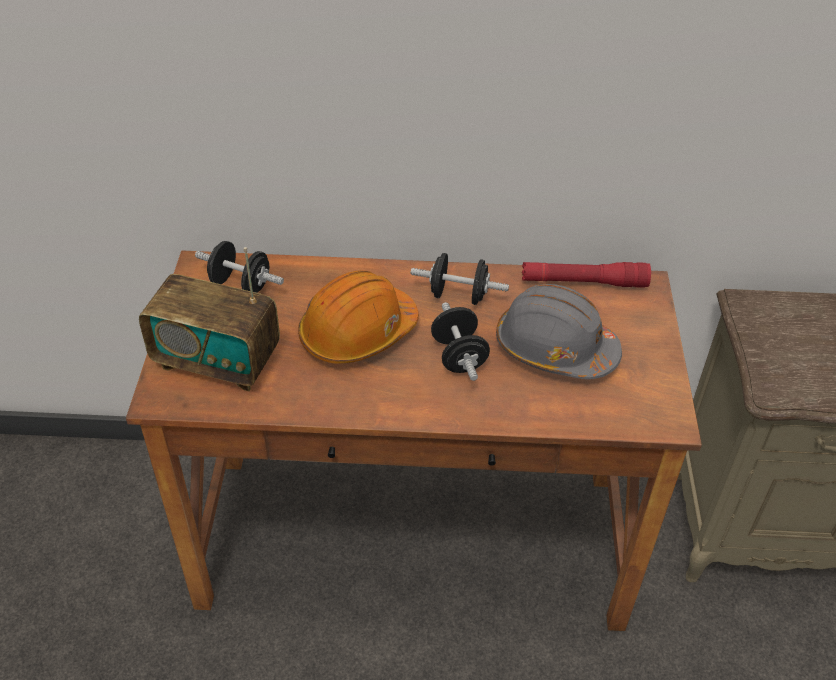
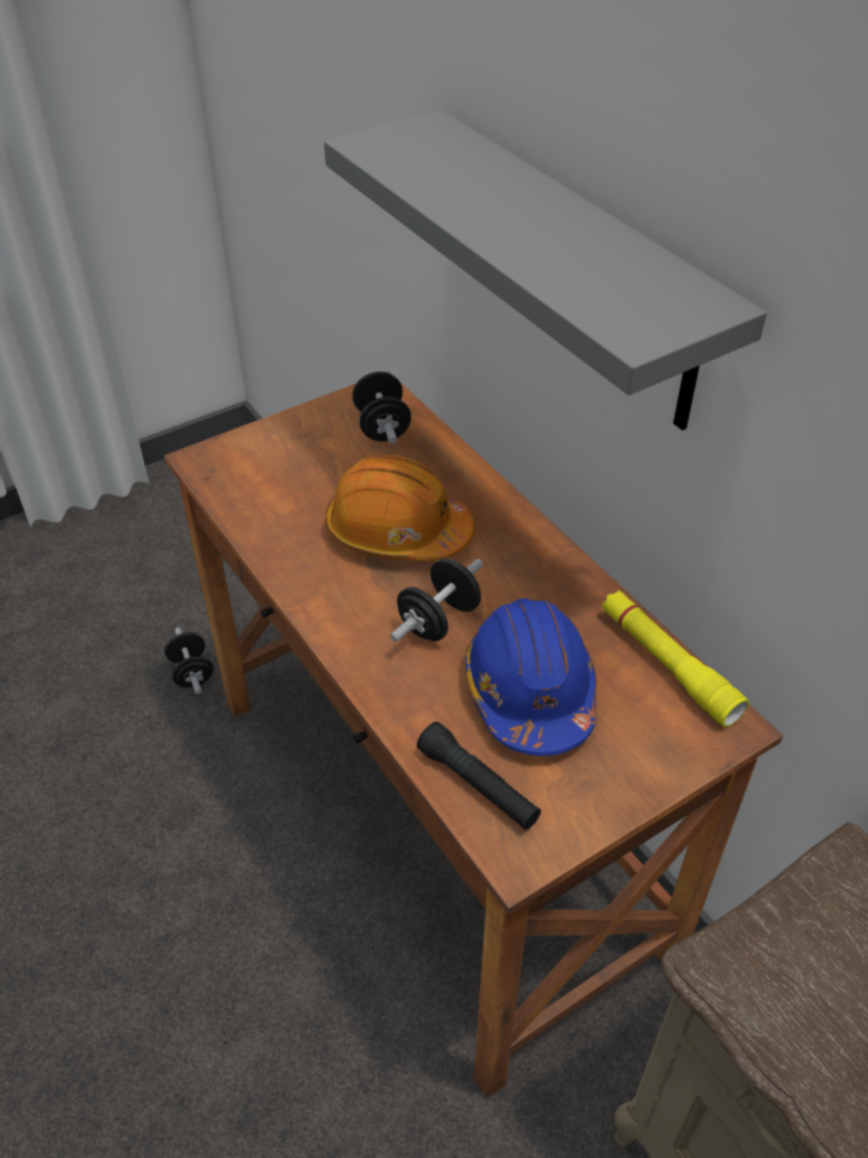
camera: 55 degrees right, 0 degrees up
(217, 361) = (273, 467): radio -> none
(404, 71) = (574, 271): none -> grey shelf
(458, 295) = (529, 574): black dumbbell -> black dumbbell (192, 672)
(554, 349) = (530, 692): grey hard hat -> blue hard hat
(583, 282) = (667, 665): red flashlight -> yellow flashlight
(607, 410) = (478, 786): none -> black flashlight

